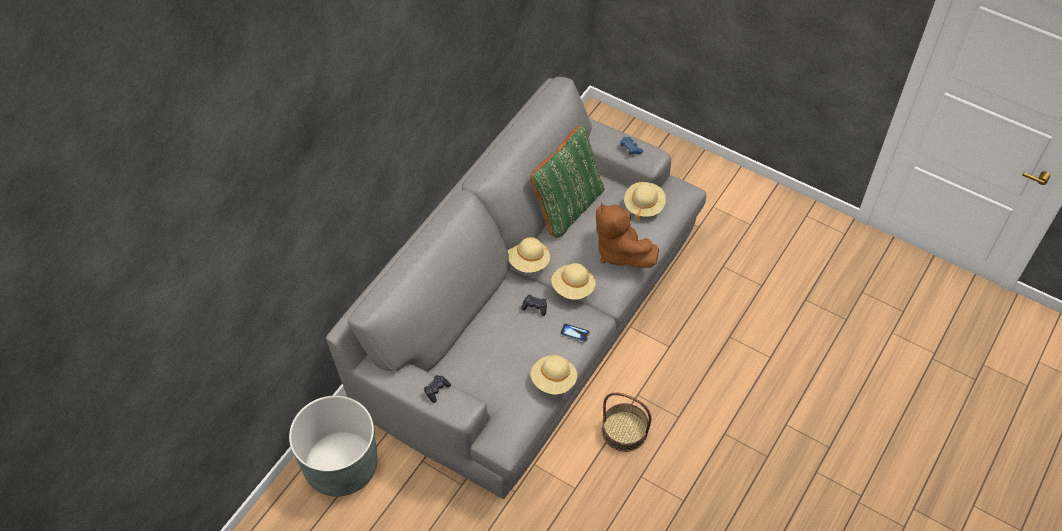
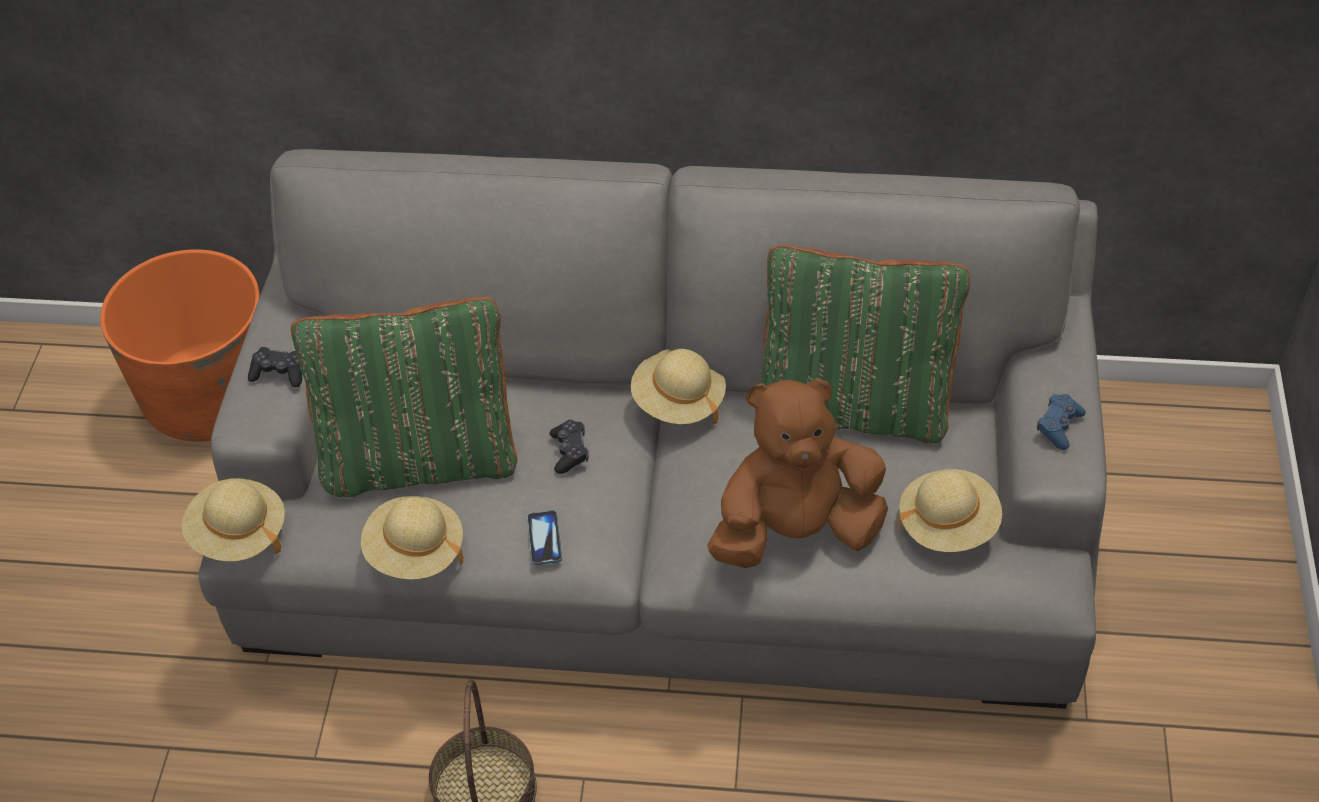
camera: 65 degrees right, 5 degrees down
(341, 466) = (212, 397): grey planter -> orange planter
(505, 360) = (420, 458): none -> green pillow
(573, 288) = (655, 493): beige hat -> beige hat (238, 534)
(619, 251) = (795, 531): brown plush toy -> brown plush toy turned 45 degrees clockwise

